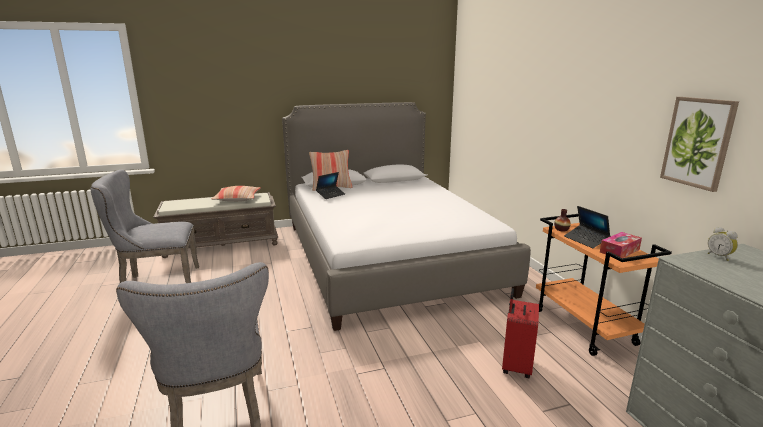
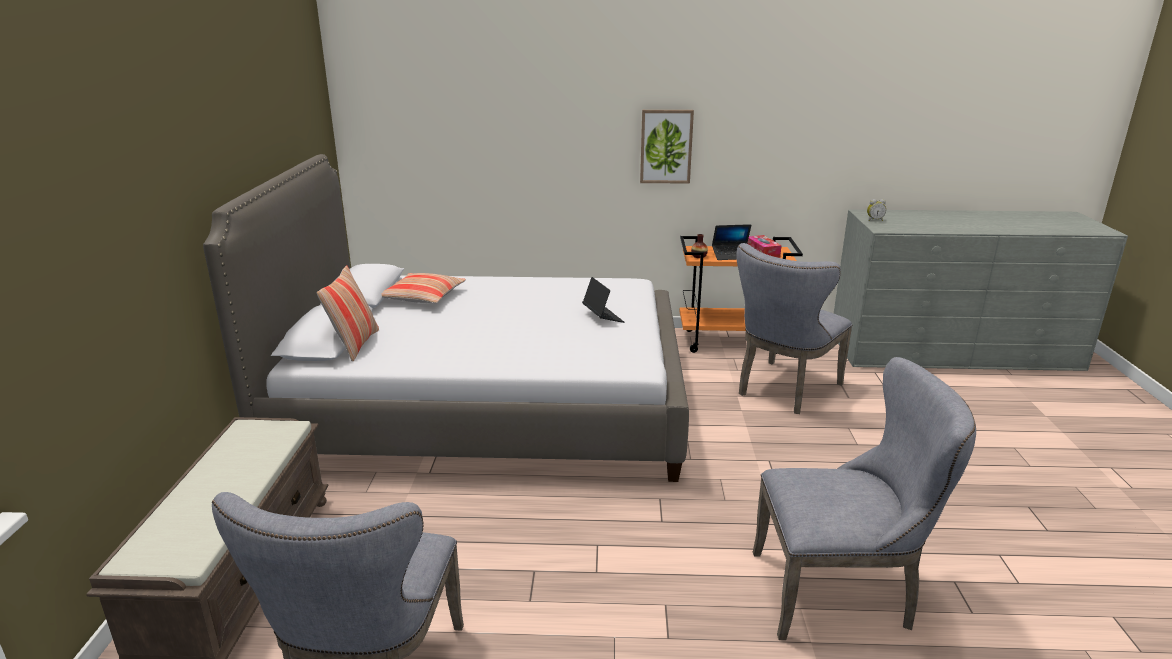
camera: 70 degrees left, 5 degrees up
(237, 199) = (241, 456): pillow -> pillow (423, 297)
(330, 195) = (400, 350): laptop -> laptop (602, 317)
(515, 366) = (784, 390): red suitcase -> grey chair
(698, 142) = (796, 140): picture -> picture (666, 146)

